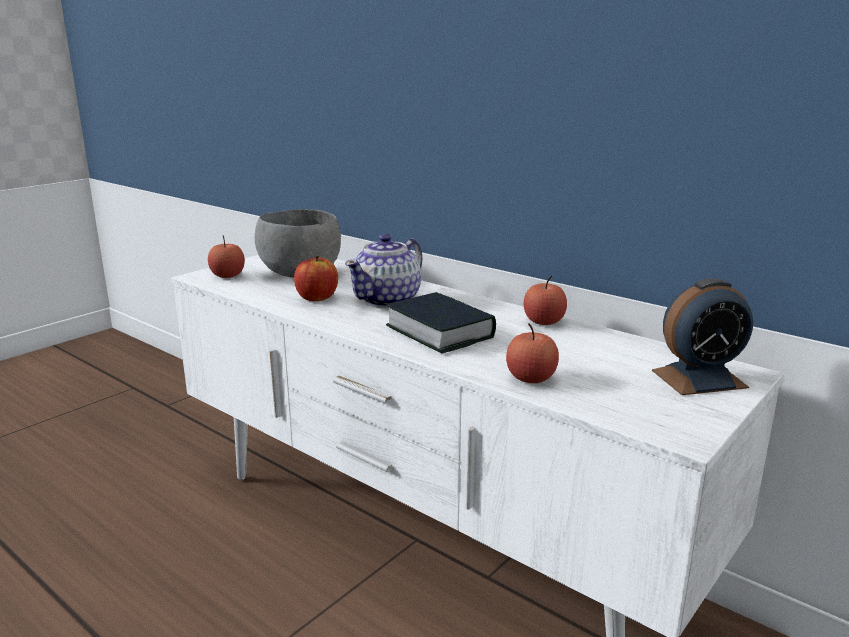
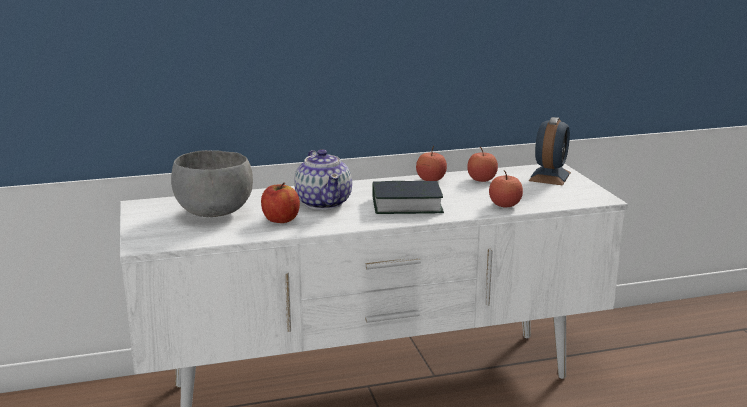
camera: 55 degrees left, 0 degrees up
(227, 275) = (163, 235): apple -> apple (481, 179)

